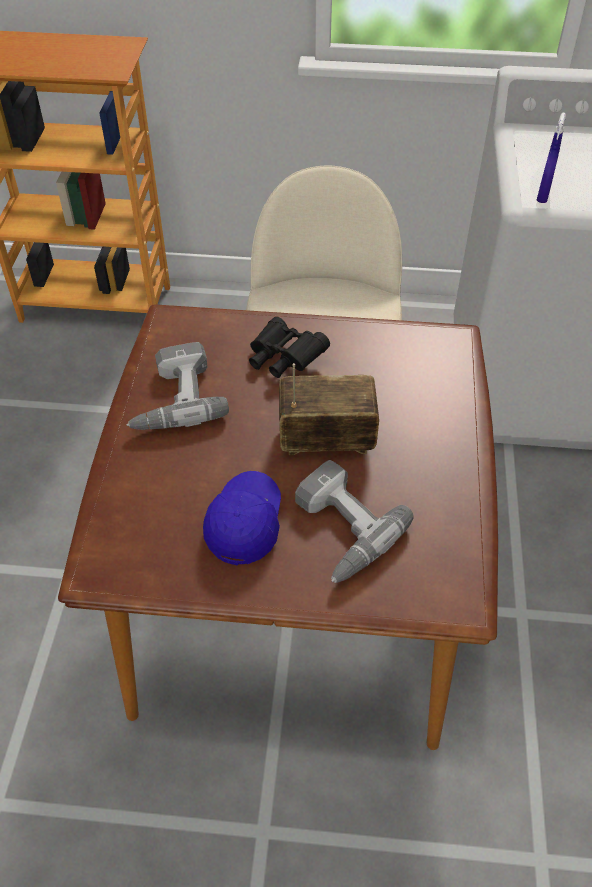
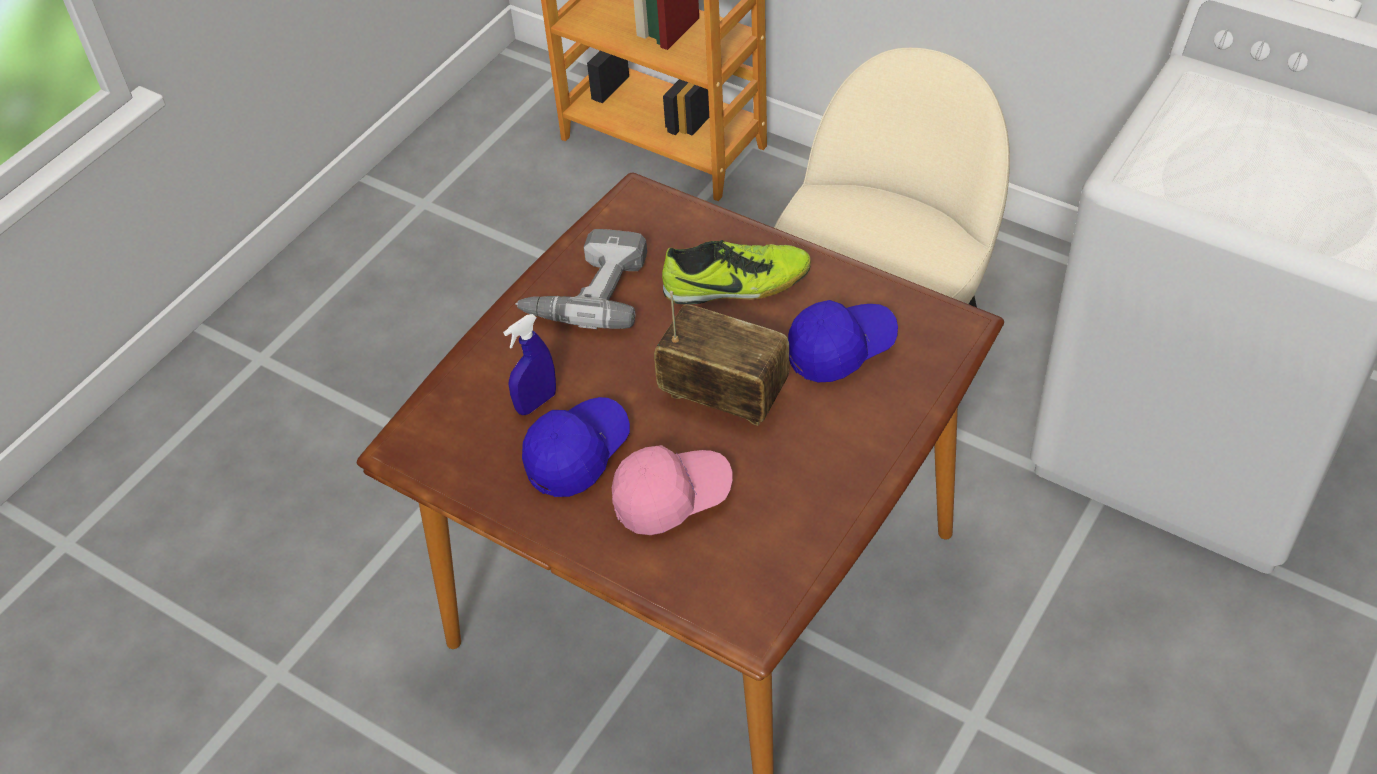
camera: 30 degrees right, 0 degrees up
(284, 359) = (736, 285): black binoculars -> shoe
(338, 530) = (671, 498): power drill -> pink cap
(387, 380) = (840, 349): none -> blue cap
(543, 196) = (1152, 173): blue spray bottle -> blue spray bottle (536, 402)

